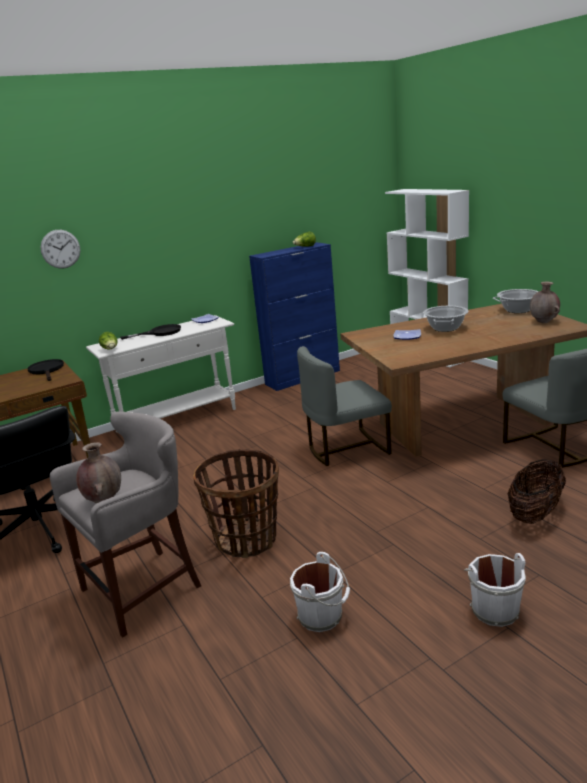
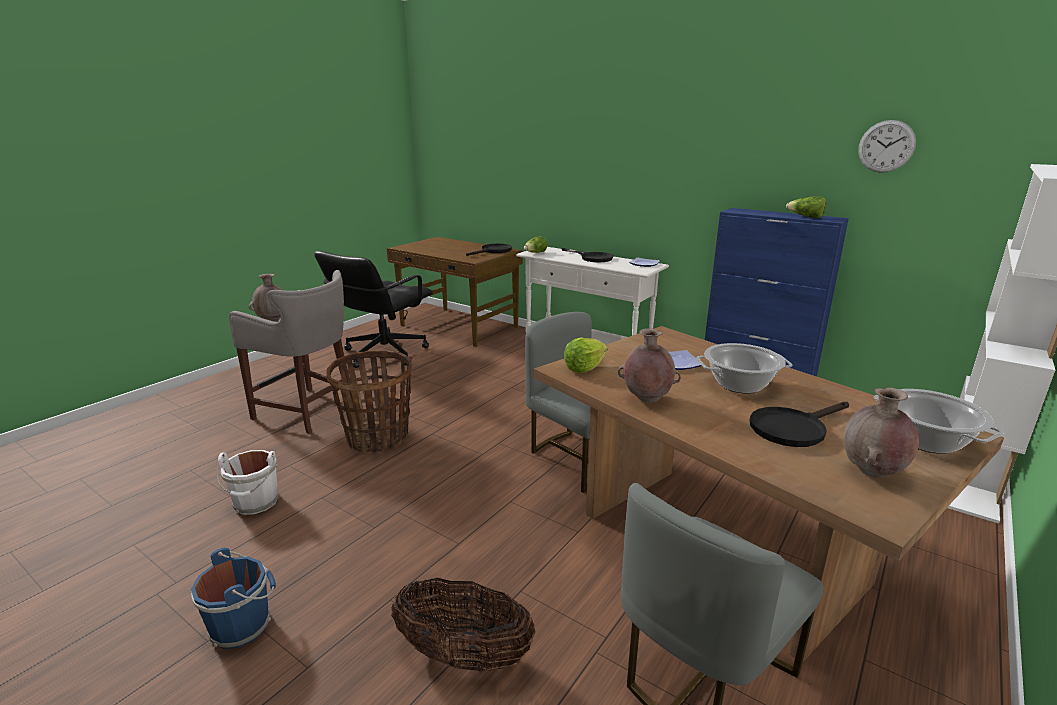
camera: 65 degrees right, 0 degrees up
(60, 249) = (544, 150): wall clock -> wall clock (886, 146)
(401, 357) = (584, 368): none -> lettuce
(454, 347) = (646, 398): none -> brown vase
(493, 609) = (243, 625): white bucket -> blue bucket
(500, 326) = (793, 428): none -> black frying pan

